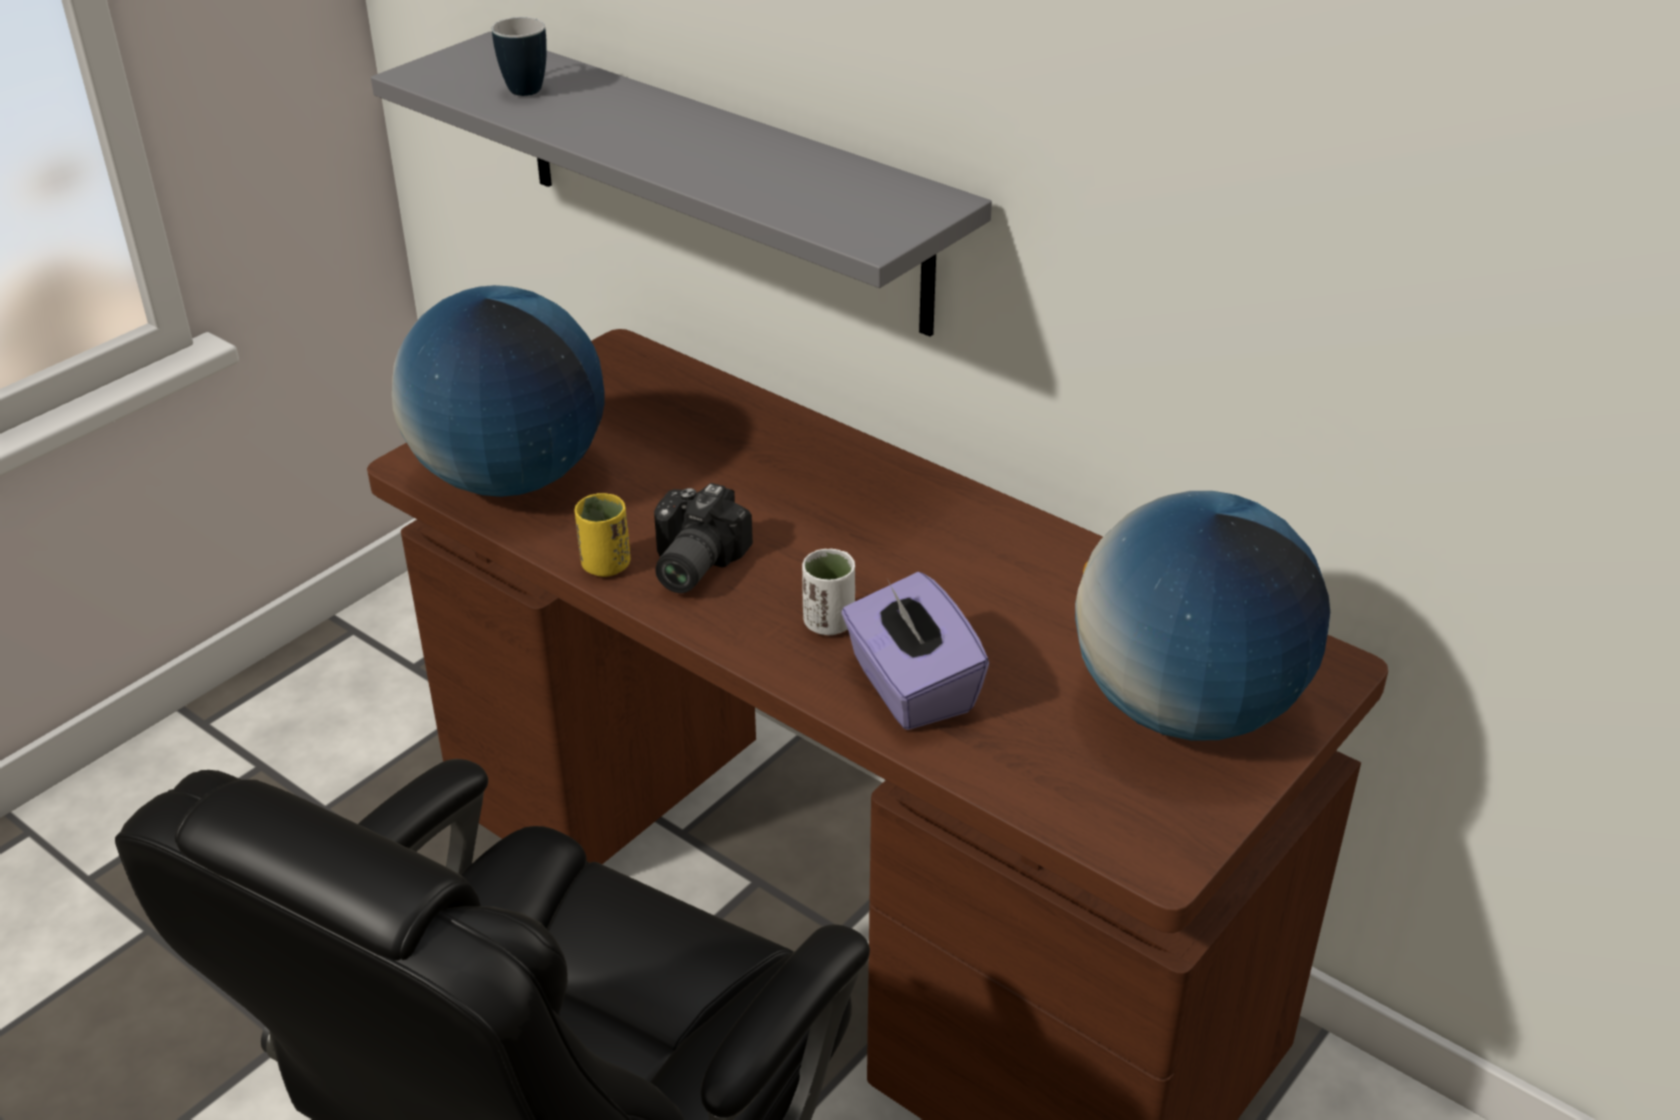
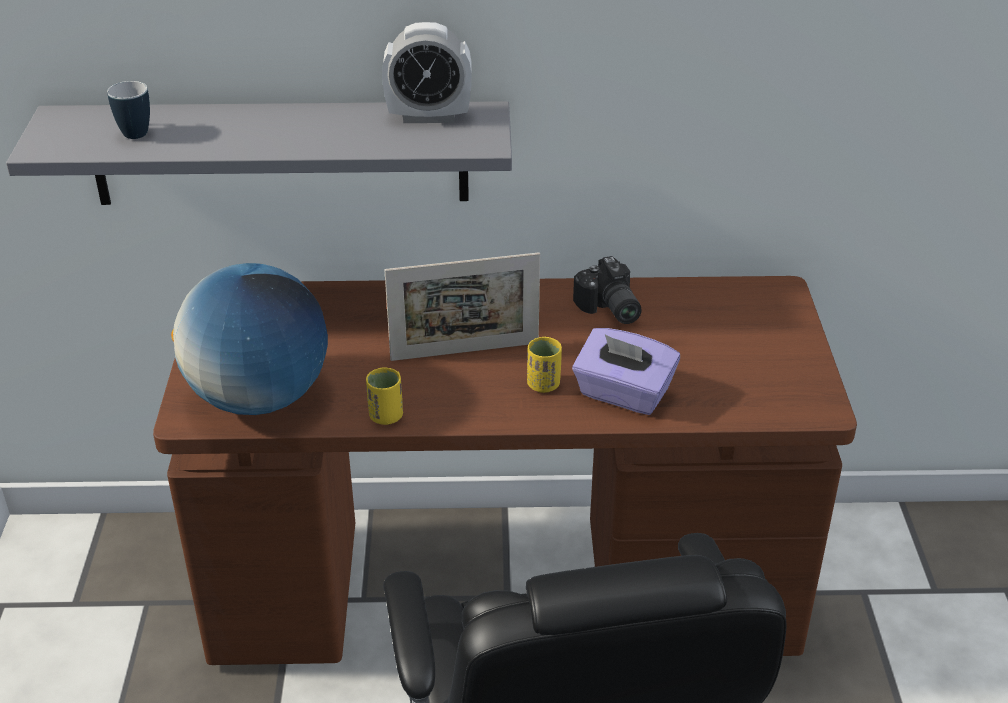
camera: 40 degrees left, 0 degrees up
(689, 564) = (430, 392): camera -> camera (608, 310)
(792, 536) = (465, 351): none -> picture frame
(829, 623) = (543, 385): white cup -> yellow cup
(860, 183) = (429, 117): none -> alarm clock
(1185, 708) = (750, 339): globe -> none

